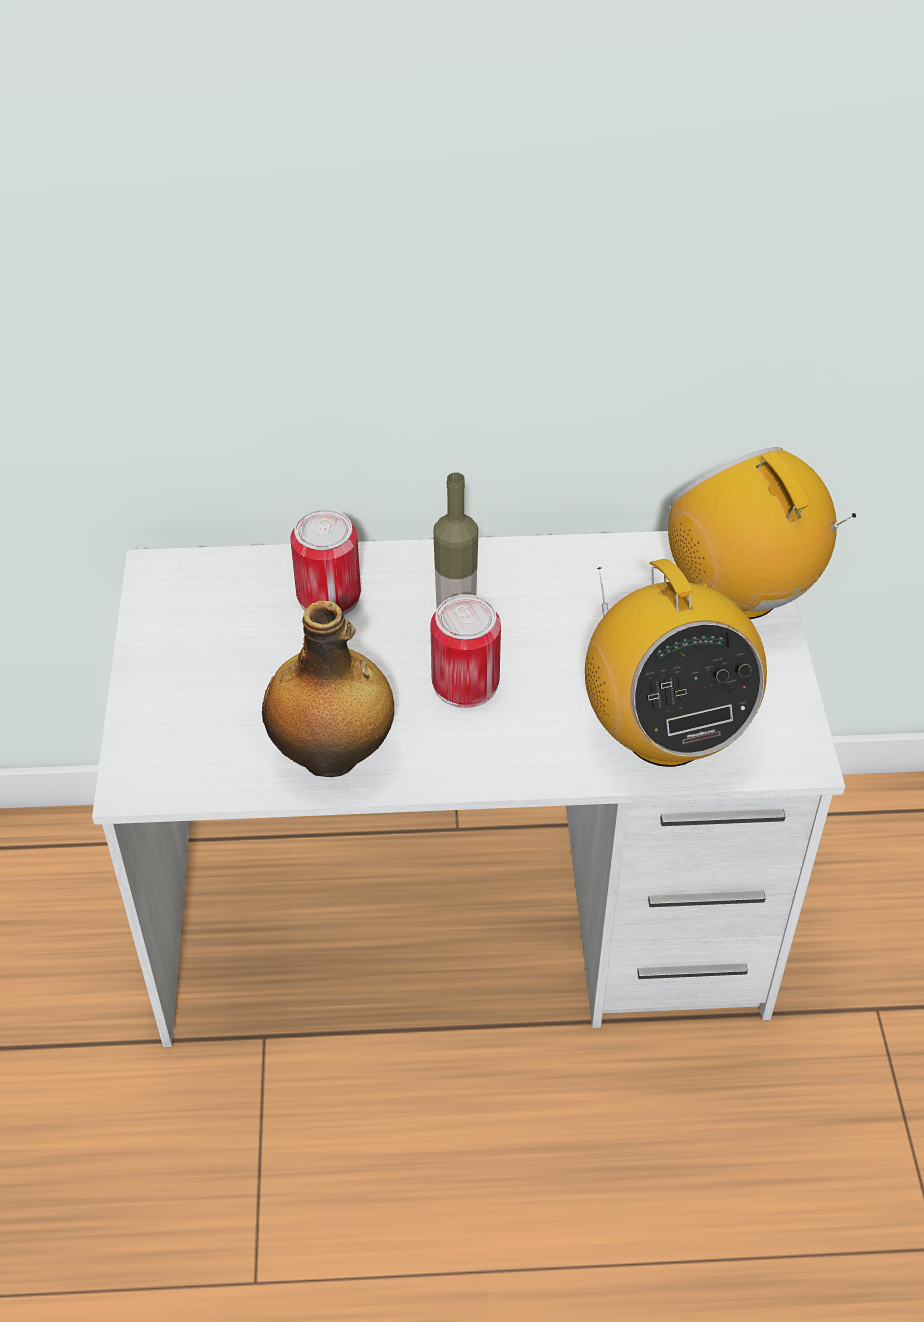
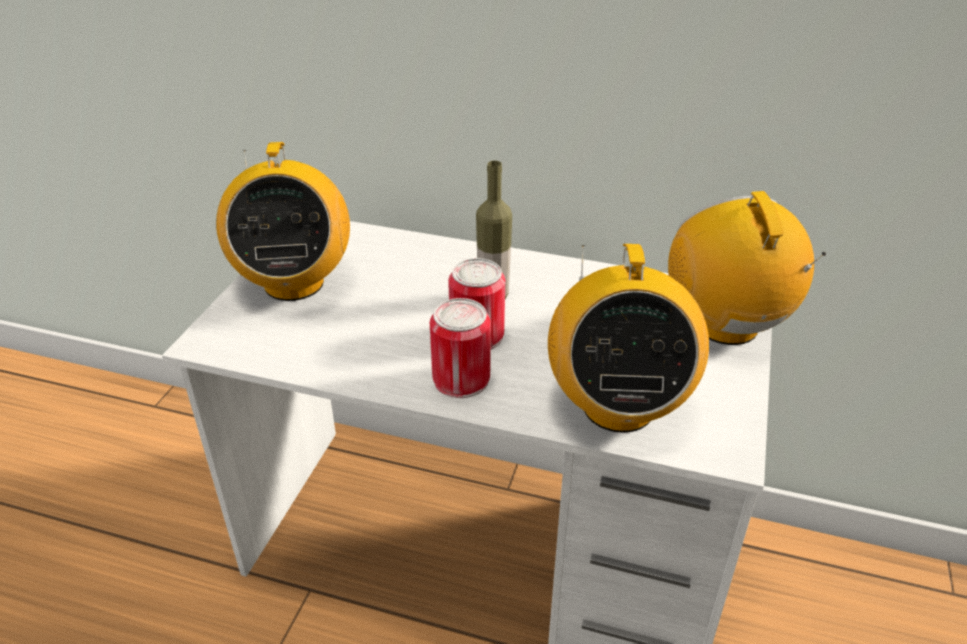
camera: 20 degrees right, 10 degrees down
(193, 666) = (293, 283): none -> radio
(328, 596) = (412, 263): can -> can (461, 379)
(333, 755) = (351, 358): bottle -> none

